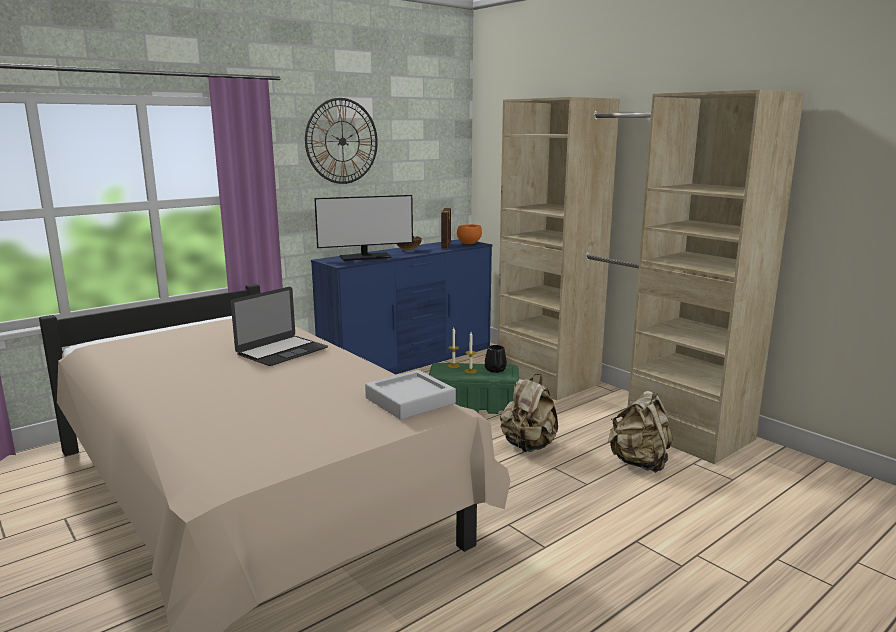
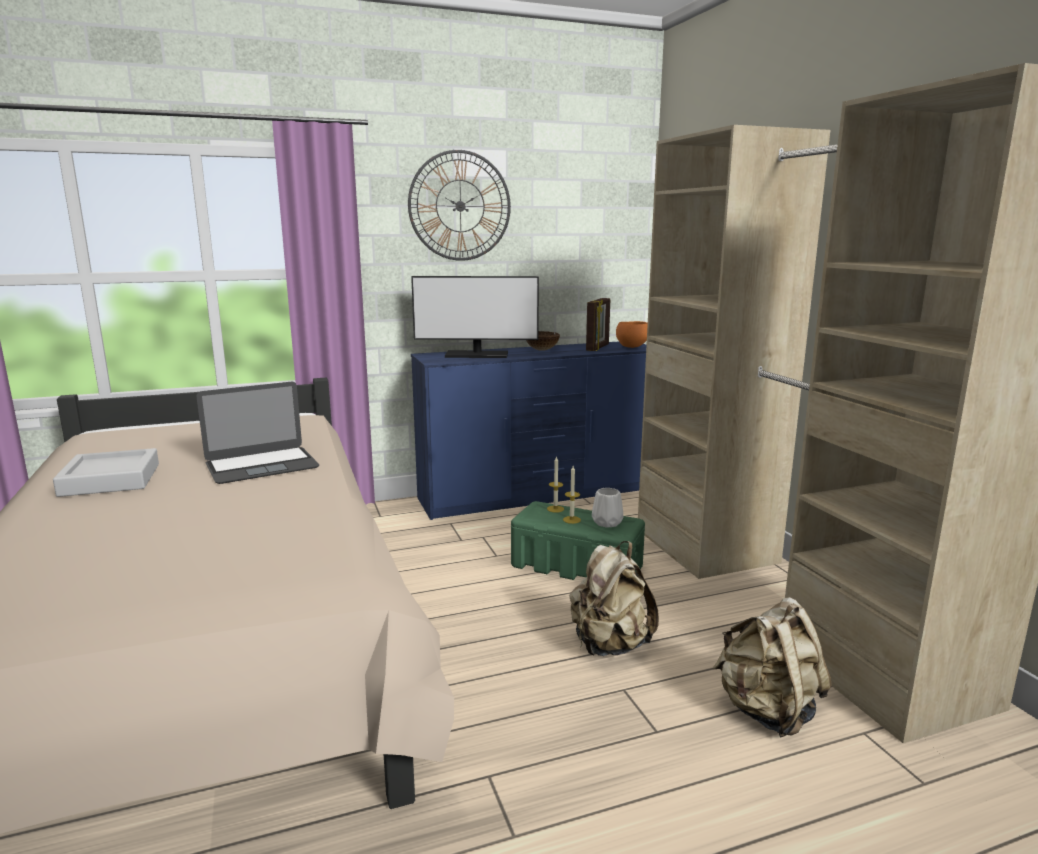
camera: 20 degrees right, 0 degrees up
(410, 401) = (313, 565): grey tray -> grey tray (110, 480)
(495, 369) = (607, 522): black vase -> white vase

